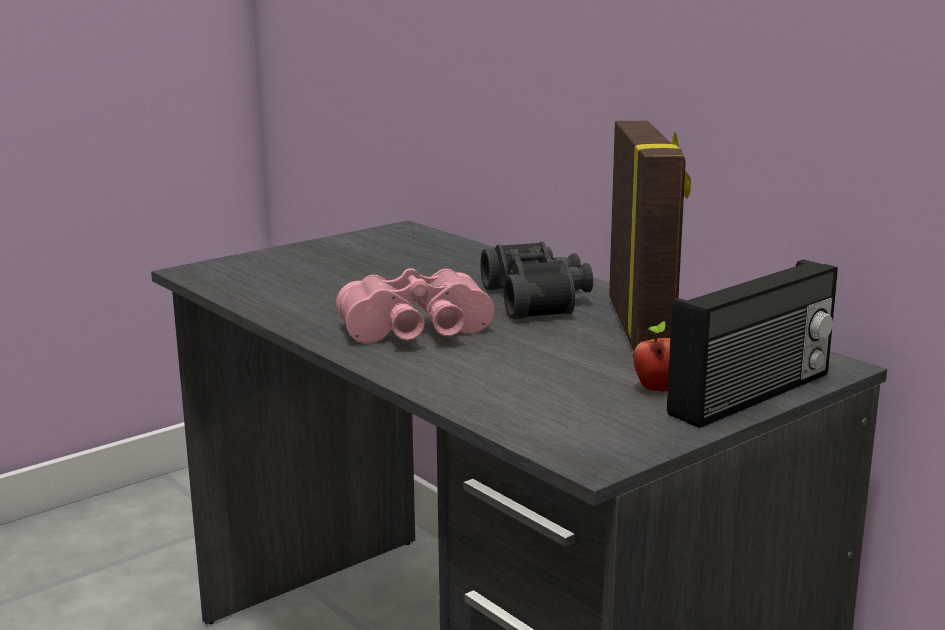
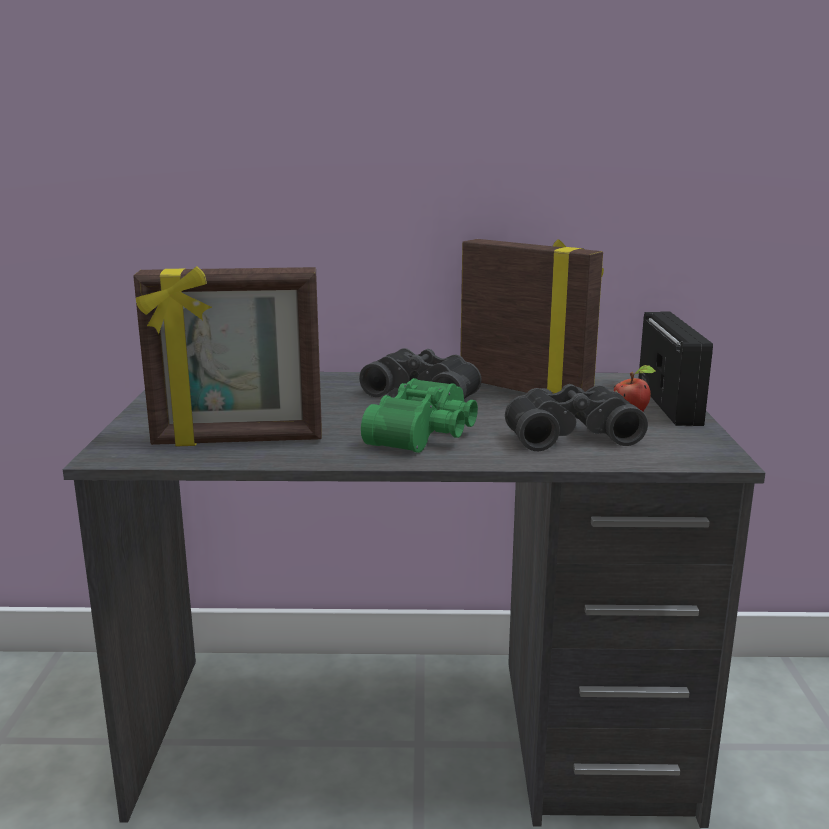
camera: 50 degrees left, 0 degrees up
(286, 288) = (238, 440): none -> picture frame
(418, 333) = (427, 435): pink binoculars -> green binoculars
(533, 379) = (569, 434): none -> black binoculars

